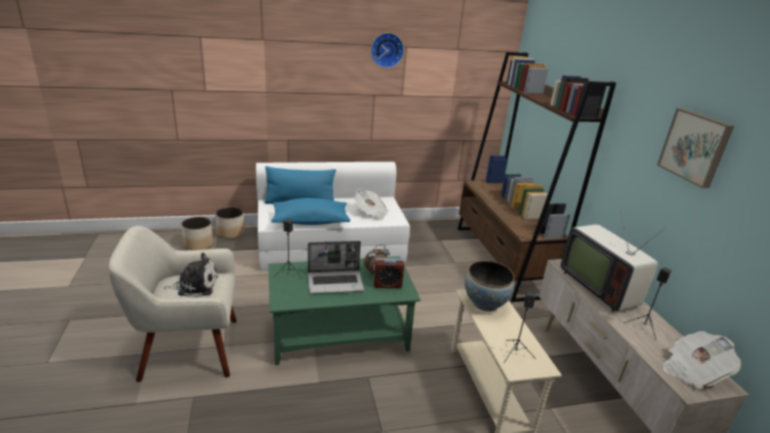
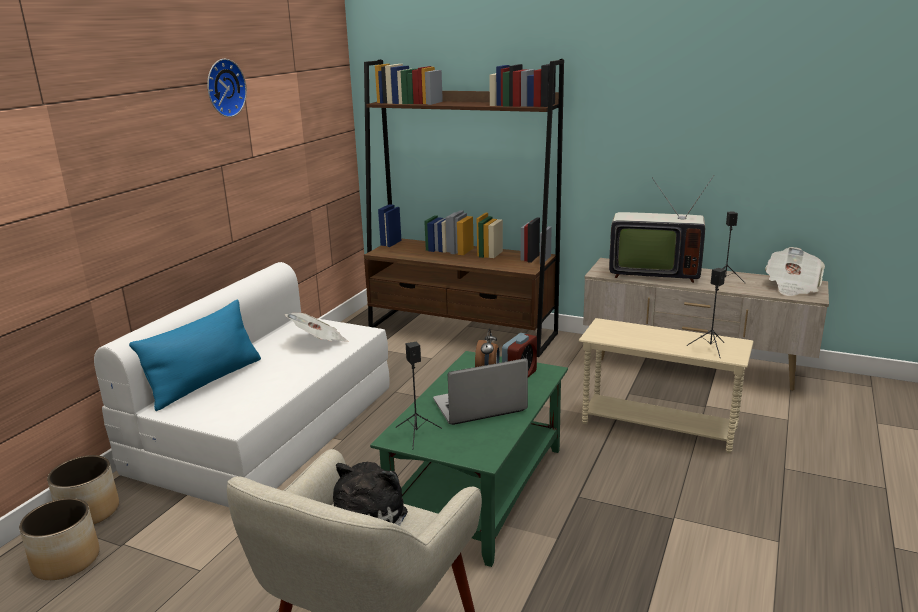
camera: 50 degrees left, 5 degrees down
(310, 222) = (276, 389): blue pillow -> none
(336, 282) = (478, 407): laptop -> laptop turned 135 degrees counterclockwise
(485, 303) = (618, 334): bowl -> none
(695, 147) = (689, 96): picture -> none

